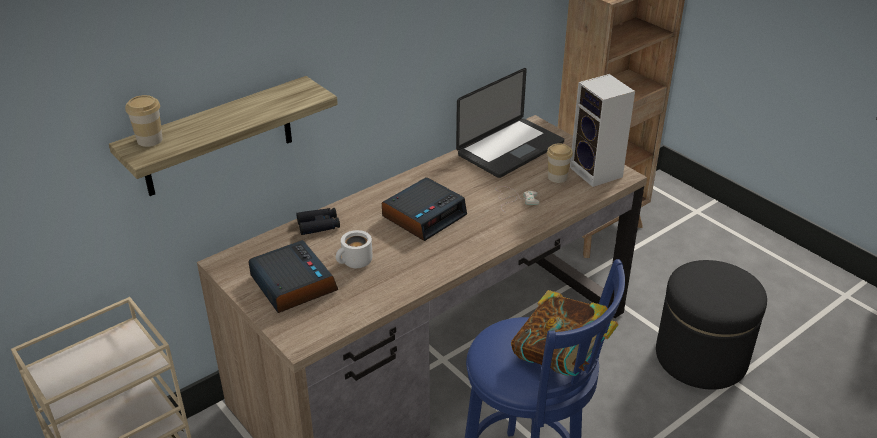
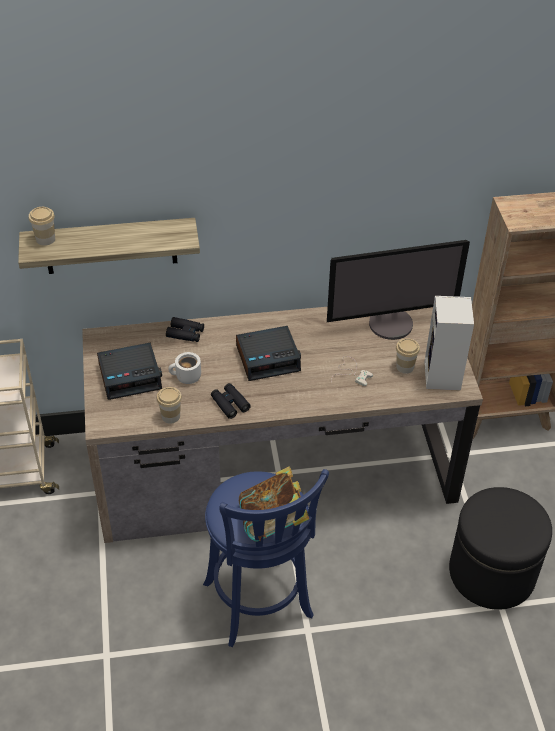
camera: 30 degrees right, 10 degrees up
(292, 284) = (130, 376): alarm clock -> alarm clock turned 75 degrees clockwise
(371, 303) = (170, 416): none -> cup
(423, 268) = (230, 404): none -> black binoculars
(510, 149) = (391, 323): laptop -> monitor

